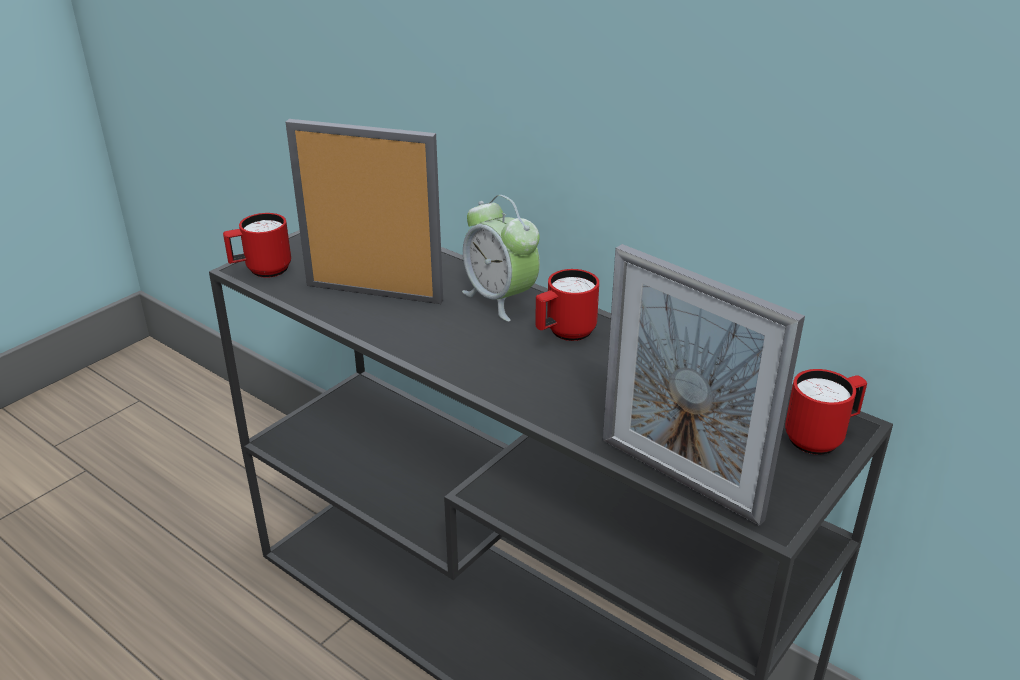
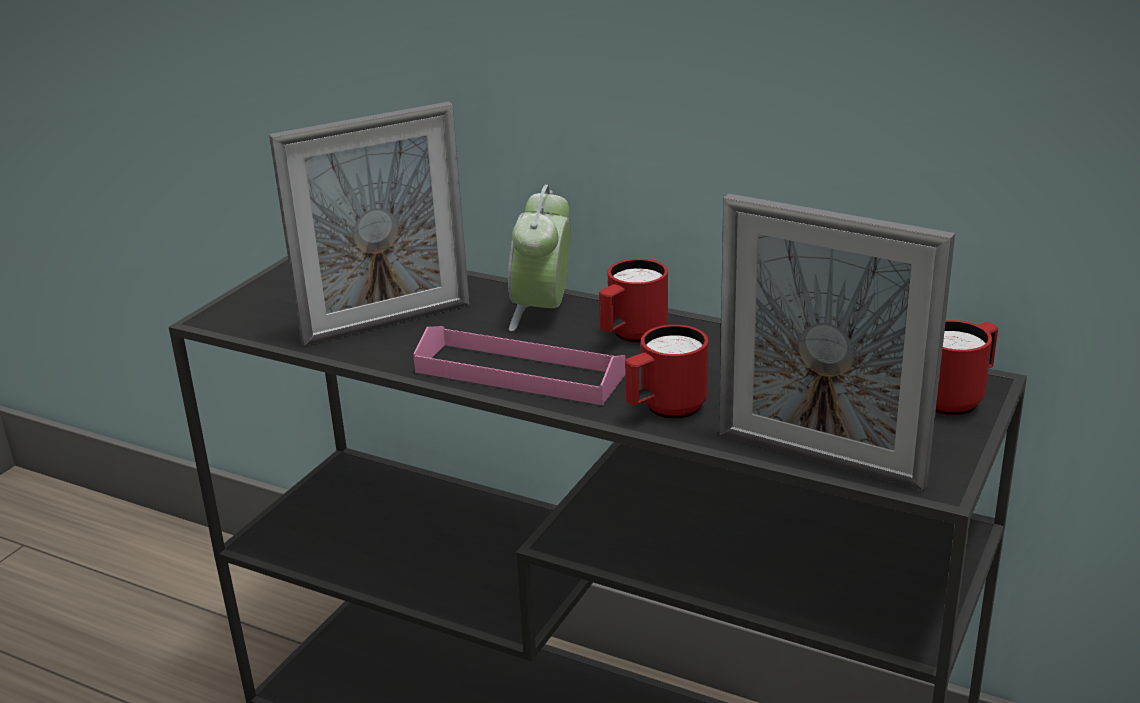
camera: 10 degrees left, 5 degrees down
(261, 271) = (236, 317): red mug -> red mug (665, 410)
(374, 293) = (387, 323): picture frame -> picture frame turned 150 degrees clockwise
(461, 355) = (519, 373): none -> pink tray
(500, 299) = (542, 311): alarm clock -> alarm clock turned 60 degrees clockwise

